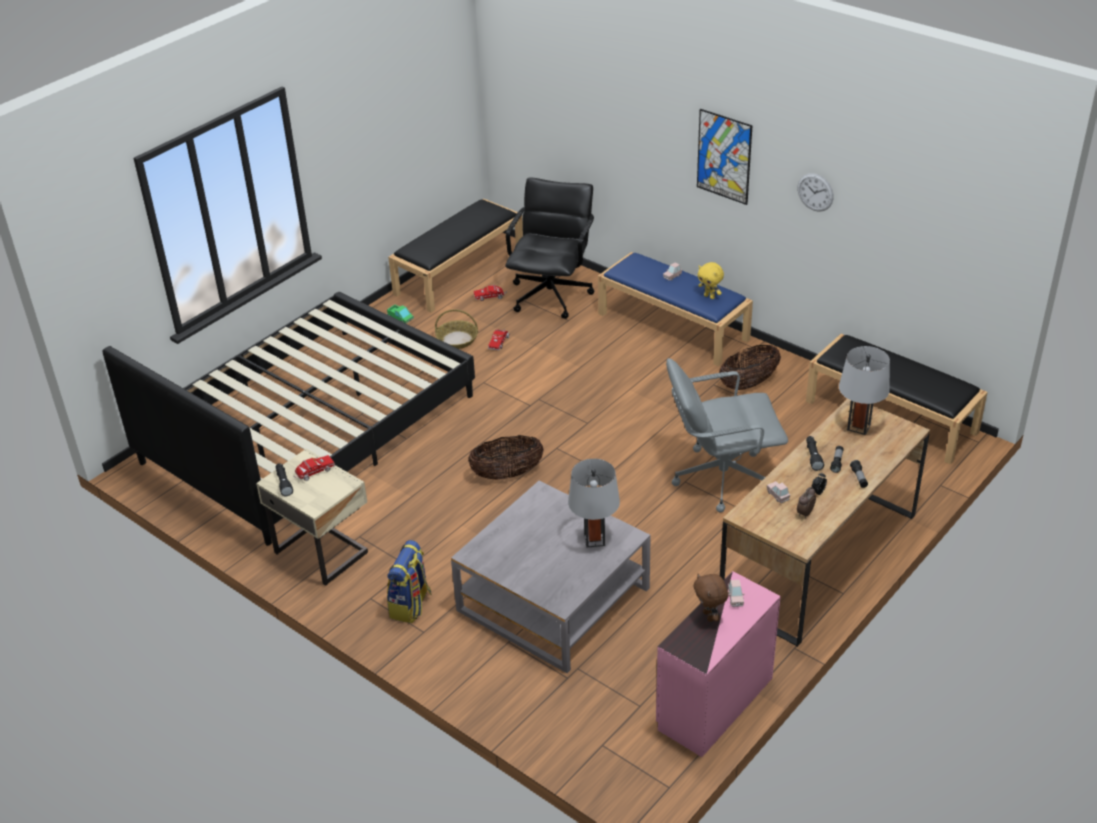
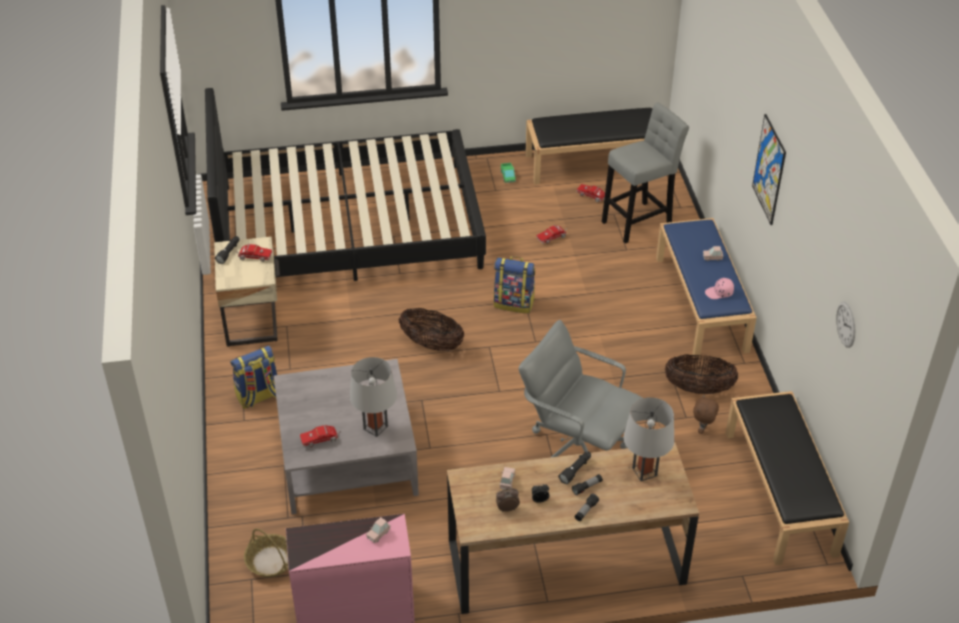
camera: 40 degrees right, 5 degrees up
(457, 340) = (525, 217): basket -> basket (270, 561)
(533, 405) = (514, 303): none -> backpack
(551, 295) = (639, 221): black office chair -> grey stool
(562, 577) = (321, 439): none -> toy truck
(709, 296) = (719, 293): yellow plush toy -> pink cap
(709, 616) = (345, 533): brown plush toy -> brown plush toy (703, 429)
(815, 192) = (803, 244): wall clock -> wall clock (846, 324)

